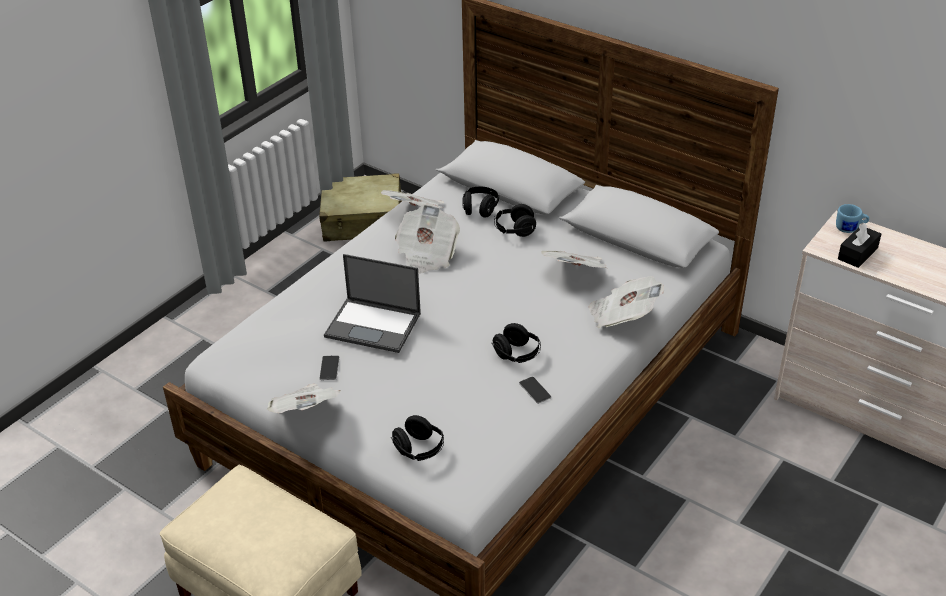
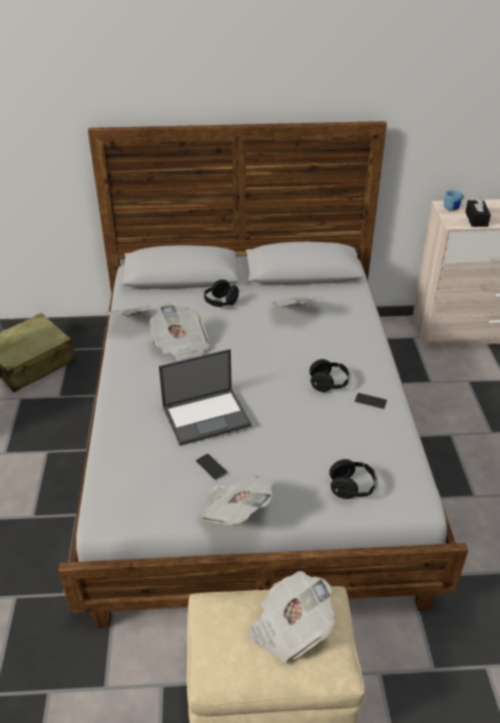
camera: 40 degrees left, 0 degrees up
(480, 209) = (179, 299): black headphones -> none
(623, 316) = (360, 325): newspaper -> newspaper (289, 628)

